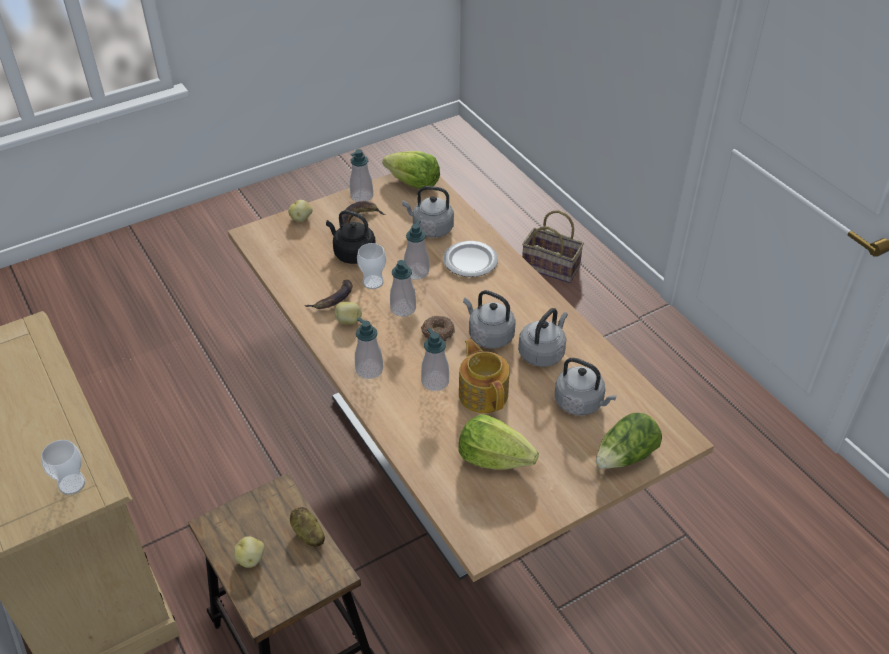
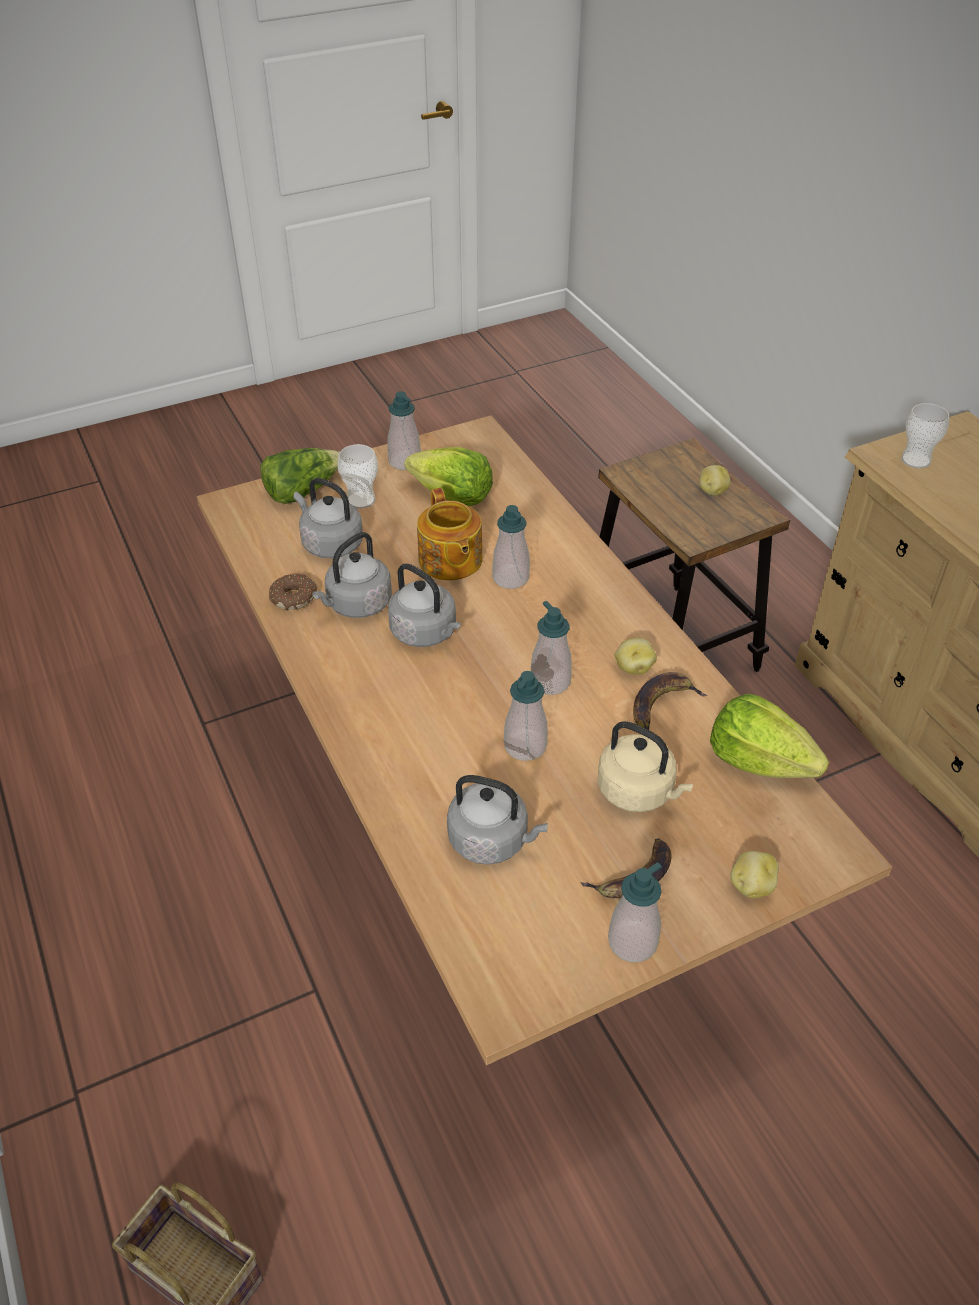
camera: 175 degrees left, 0 degrees up
(307, 534) = (657, 505): potato -> none
(352, 254) = (639, 792): black kettle -> beige kettle
(369, 370) = (599, 597): soap dispenser -> soap dispenser (404, 461)
(373, 282) = (599, 731): cup -> cup (361, 500)
(413, 184) = (519, 974): lettuce -> lettuce (758, 761)
(437, 333) = (500, 641): donut -> donut (294, 597)
(470, 261) = (429, 760): plate -> none

